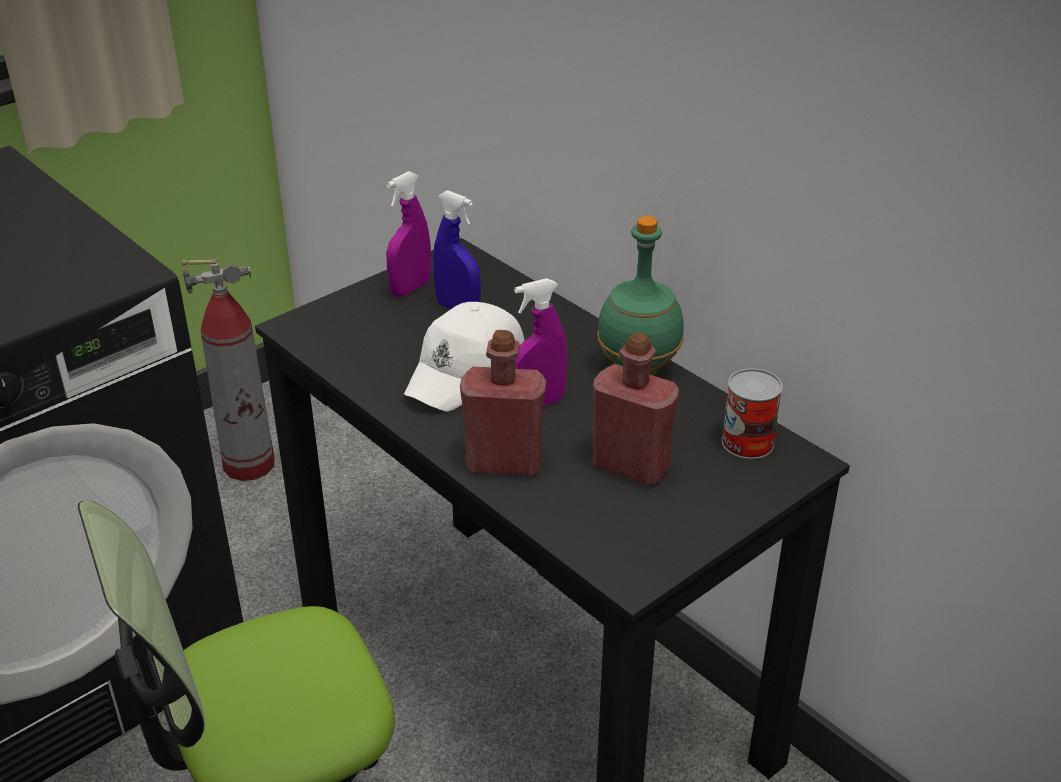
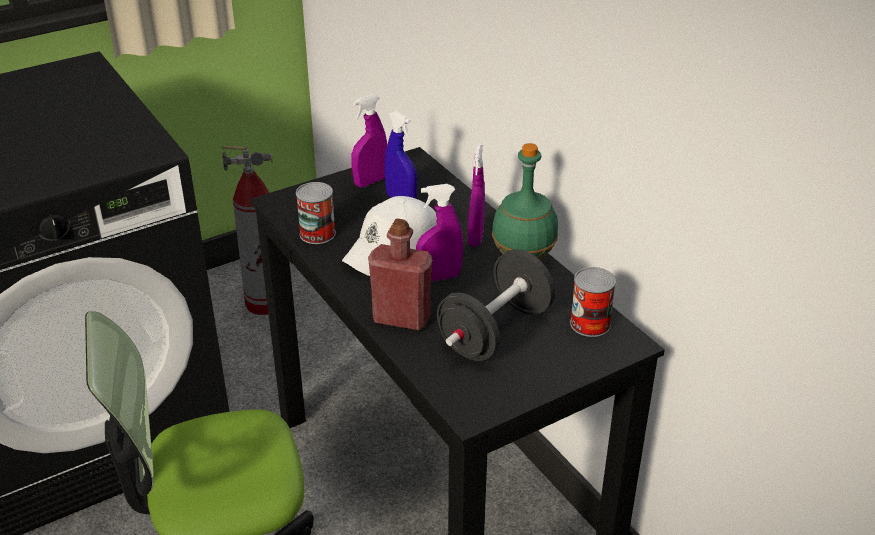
camera: 10 degrees right, 0 degrees up
(359, 363) = (317, 233): none -> can
(569, 347) = (476, 237): none -> purple spray bottle
(631, 466) = (495, 331): red bottle -> black dumbbell

